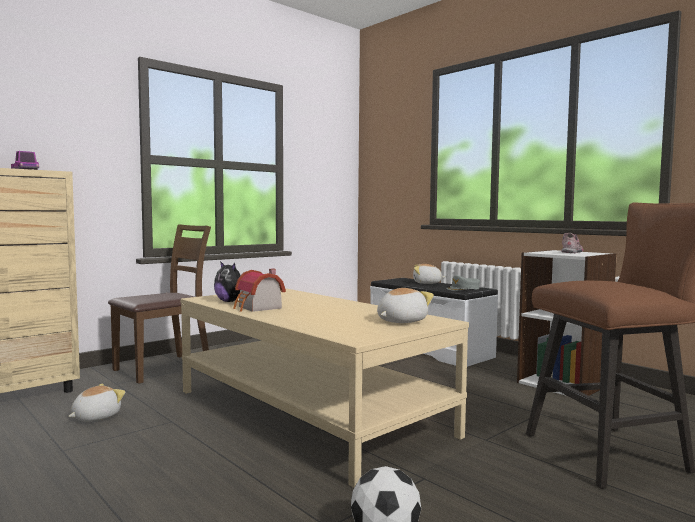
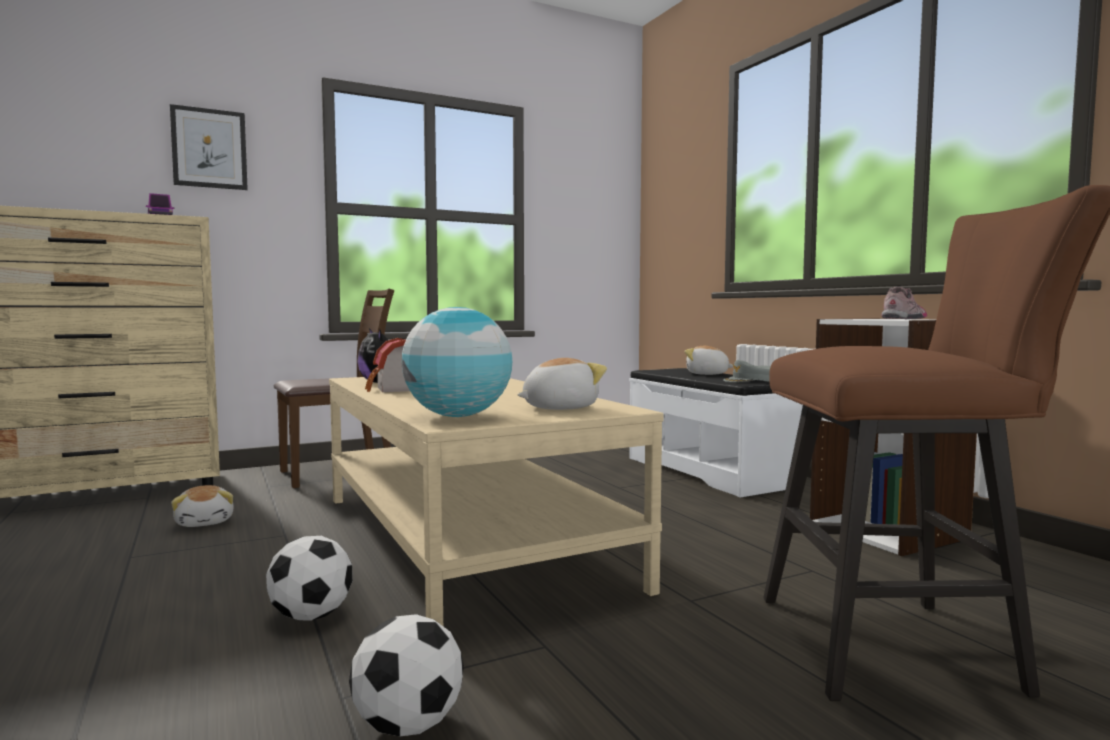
camera: 15 degrees right, 0 degrees up
(51, 110) = (209, 148): none -> picture
(95, 417) = (205, 522): plush toy -> plush toy turned 105 degrees clockwise
(253, 478) = (311, 616): none -> football
(350, 331) = (458, 416): none -> globe

